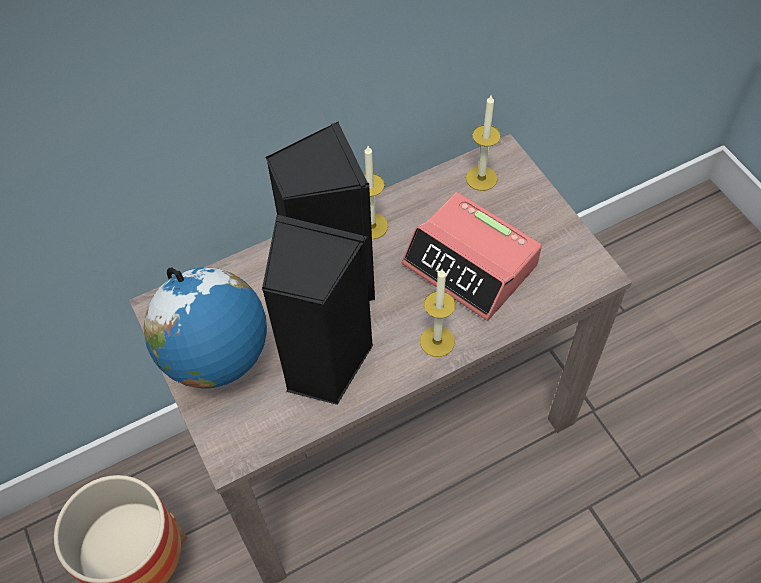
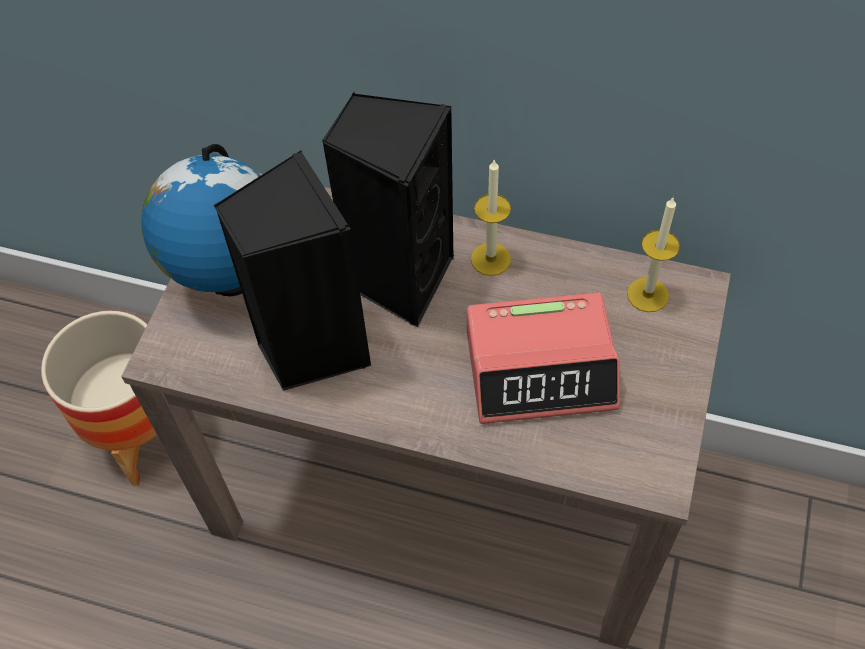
camera: 45 degrees right, 0 degrees up
(437, 341) = (429, 411): candle -> none
(471, 265) = (541, 368): alarm clock -> alarm clock turned 90 degrees counterclockwise

